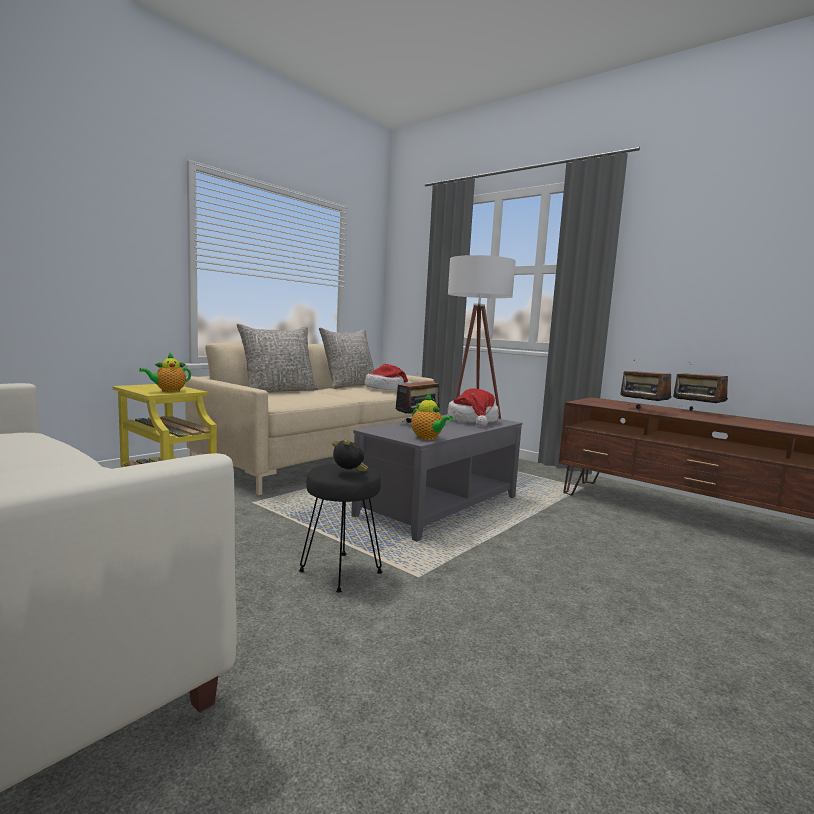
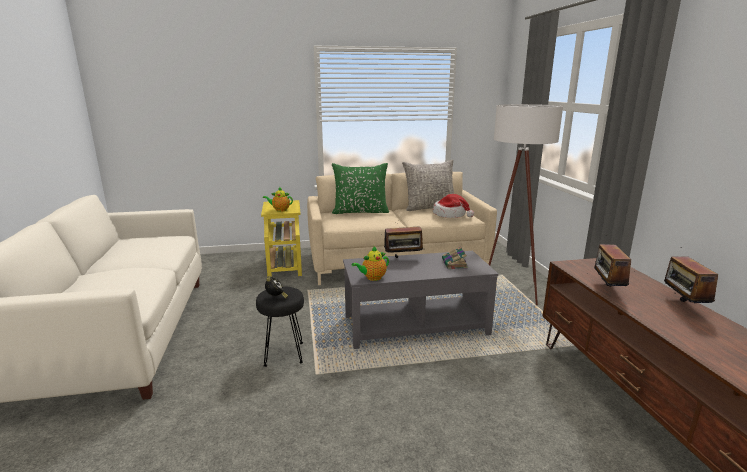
camera: 40 degrees right, 10 degrees up
(279, 391) = (360, 211): grey pillow -> green pillow
(428, 438) = (372, 278): teapot -> teapot turned 60 degrees clockwise
(473, 421) = (454, 264): hat -> book

